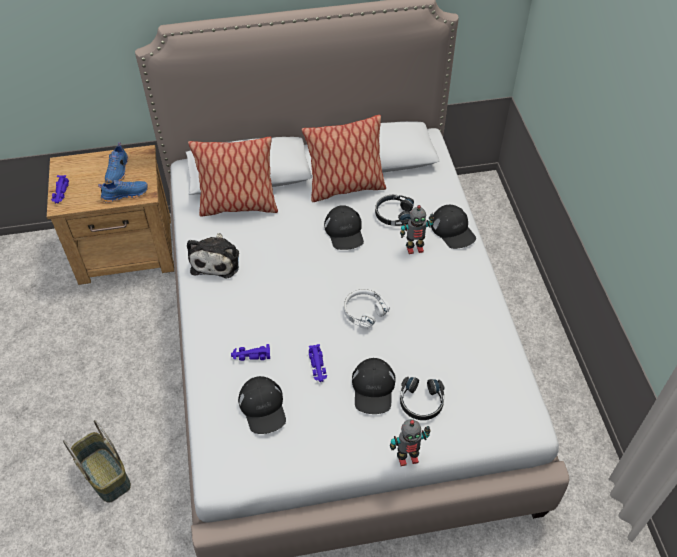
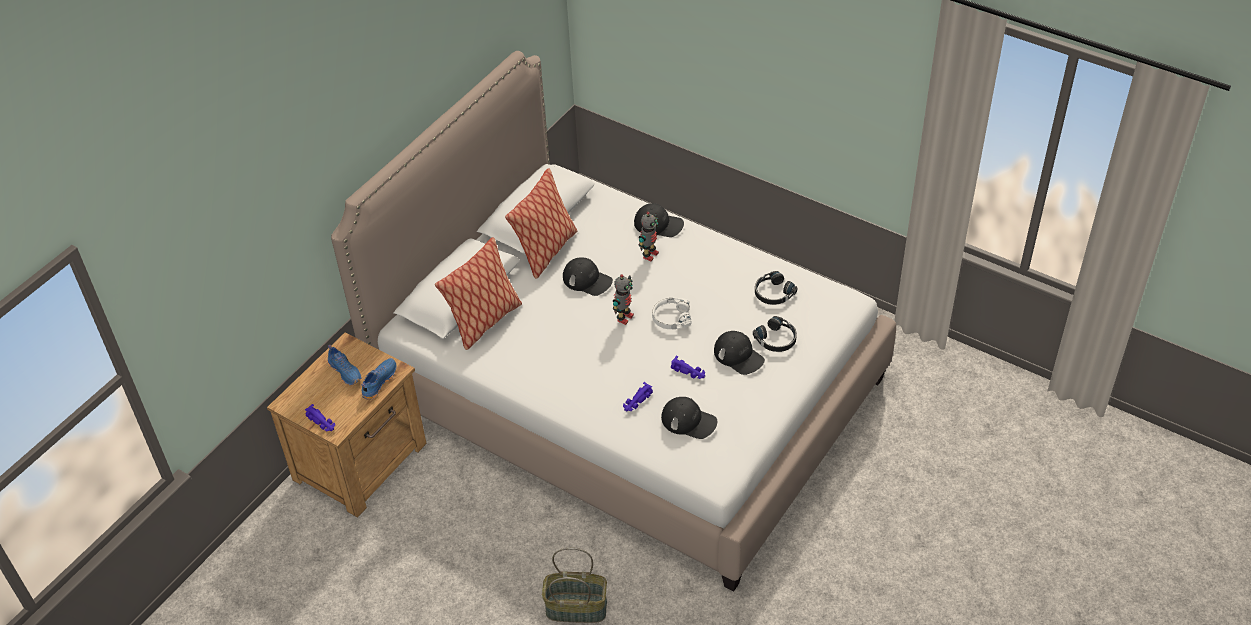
camera: 45 degrees left, 5 degrees down
(216, 260) = (523, 367): plush toy -> none
(393, 214) = (605, 244): black headphones -> black headphones (773, 293)
(407, 457) = (808, 375): toy robot -> toy robot (624, 317)

